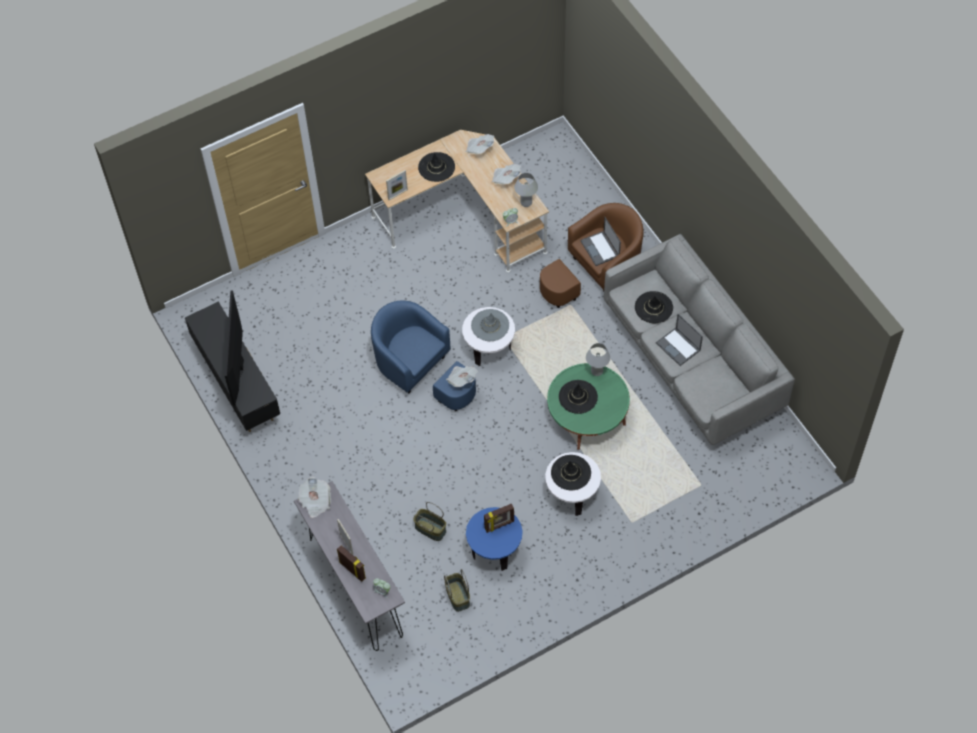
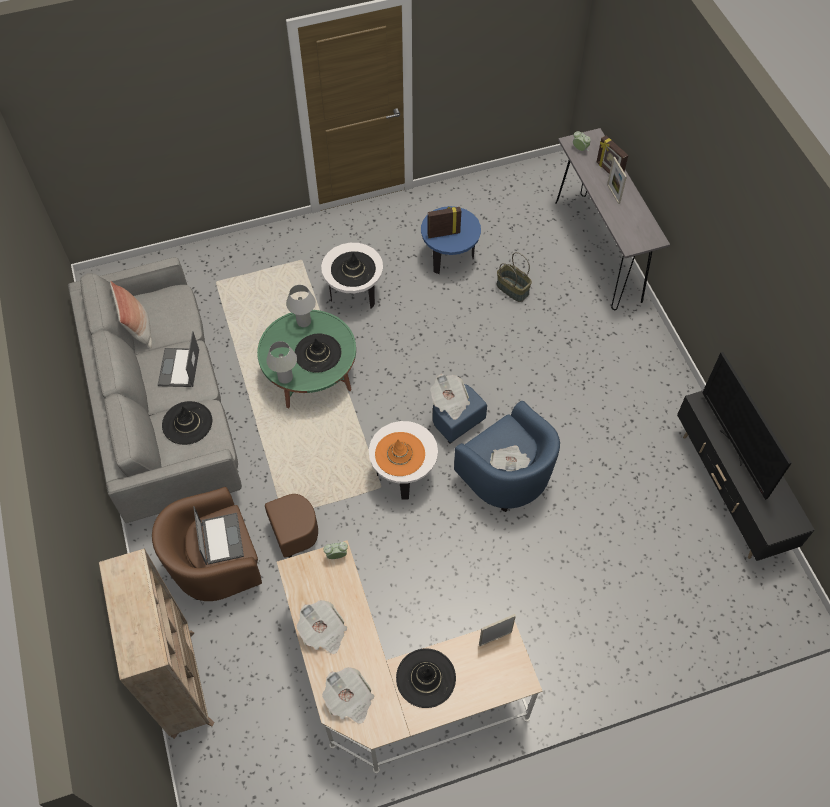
camera: 170 degrees left, 0 degrees up
(239, 365) = (734, 446): television -> television turned 150 degrees clockwise
(315, 502) = (645, 238): newspaper -> newspaper (509, 463)
(458, 596) = (495, 226): basket -> none
(490, 325) = (400, 454): grey hat -> orange hat
(526, 202) = (305, 583): white table lamp -> white table lamp (304, 322)
(600, 195) = (183, 682): none -> beige bookcase
(678, 347) = (179, 368): laptop -> laptop turned 150 degrees counterclockwise
(725, 372) = (139, 329): none -> pillow

